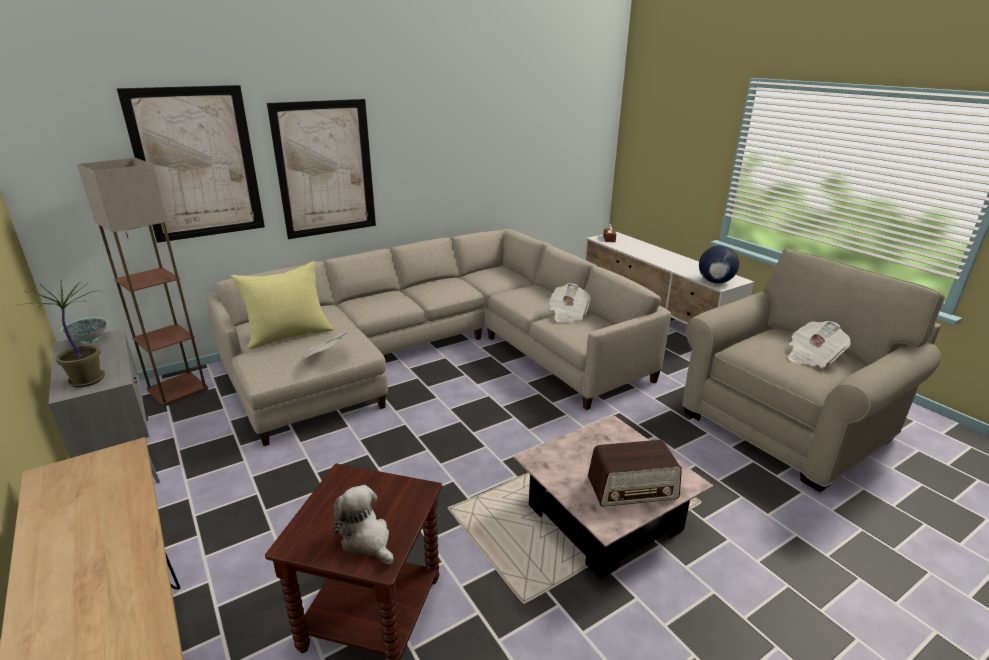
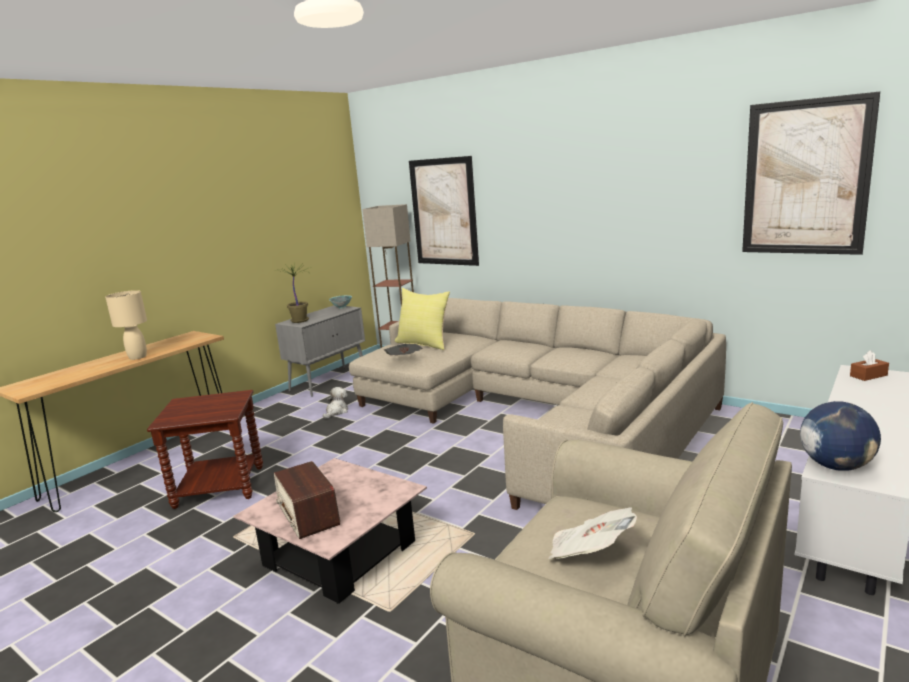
camera: 70 degrees right, 10 degrees down
(121, 548) = (138, 357): none -> beige table lamp
(325, 169) = (525, 225): picture -> picture (805, 178)
(367, 539) = (182, 414): plush toy -> plush toy (336, 412)
(568, 314) = (588, 411): newspaper -> none

